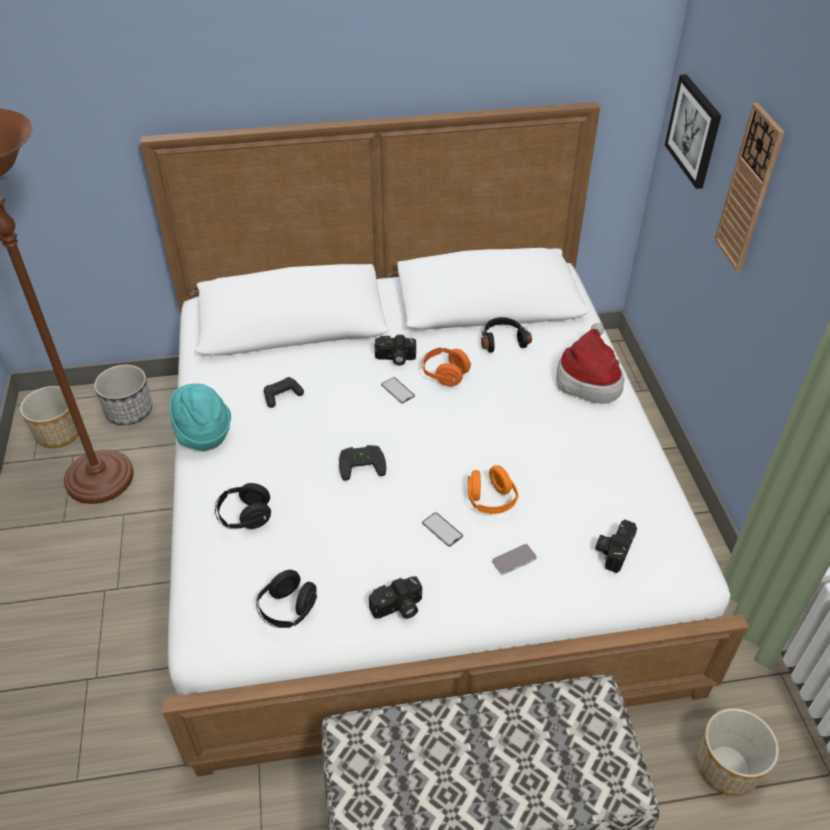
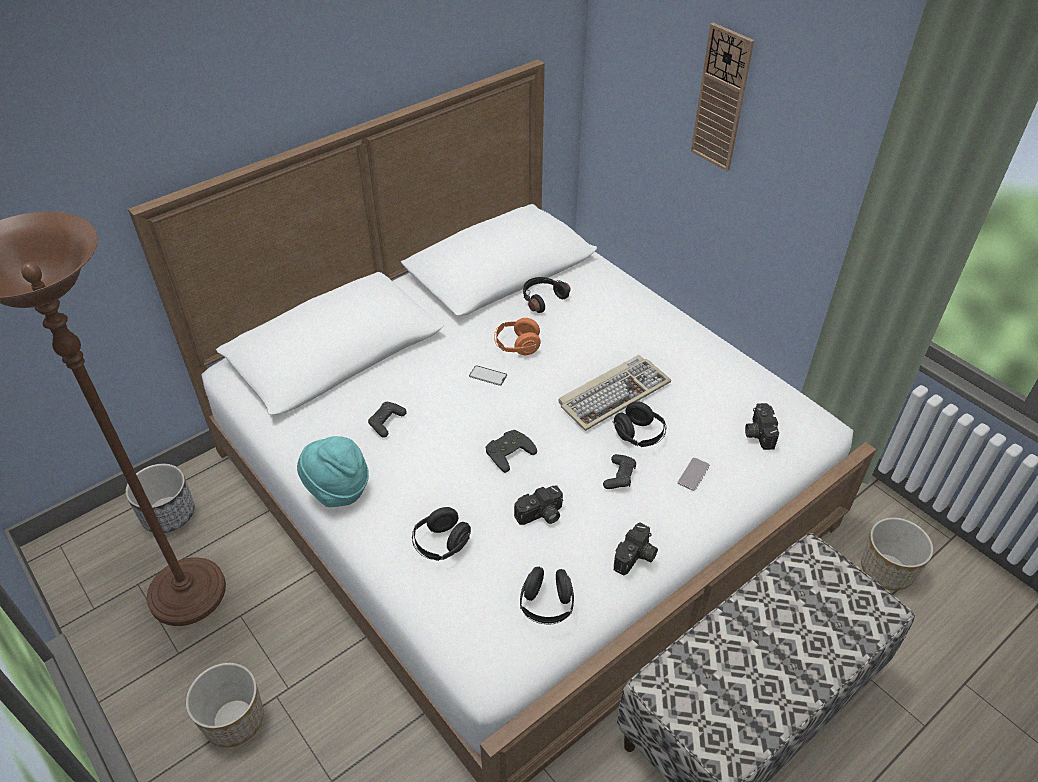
camera: 30 degrees left, 0 degrees up
(58, 433) = (103, 570): planter -> planter (233, 720)
(395, 358) = (463, 349): camera -> camera (541, 515)
(442, 529) = (619, 476): phone -> black game controller
(491, 501) = (639, 435): orange headphones -> black headphones
(498, 453) = (614, 394): none -> keyboard
(588, 379) = (635, 305): hat -> none
(694, 131) = (634, 63): picture -> none

